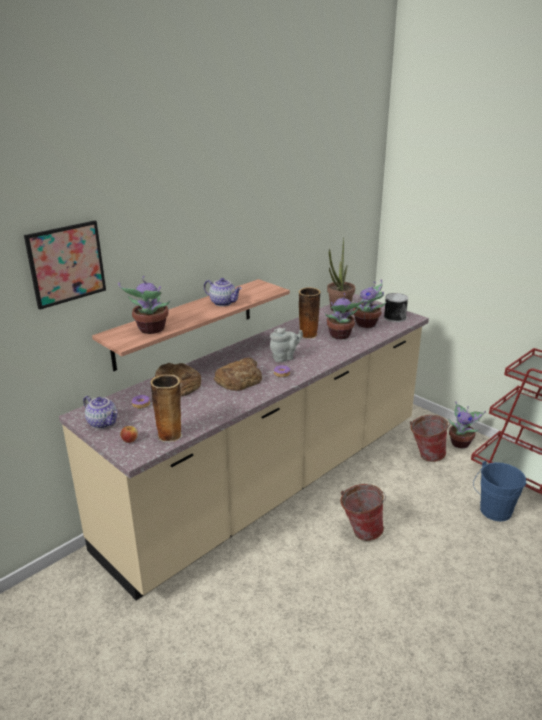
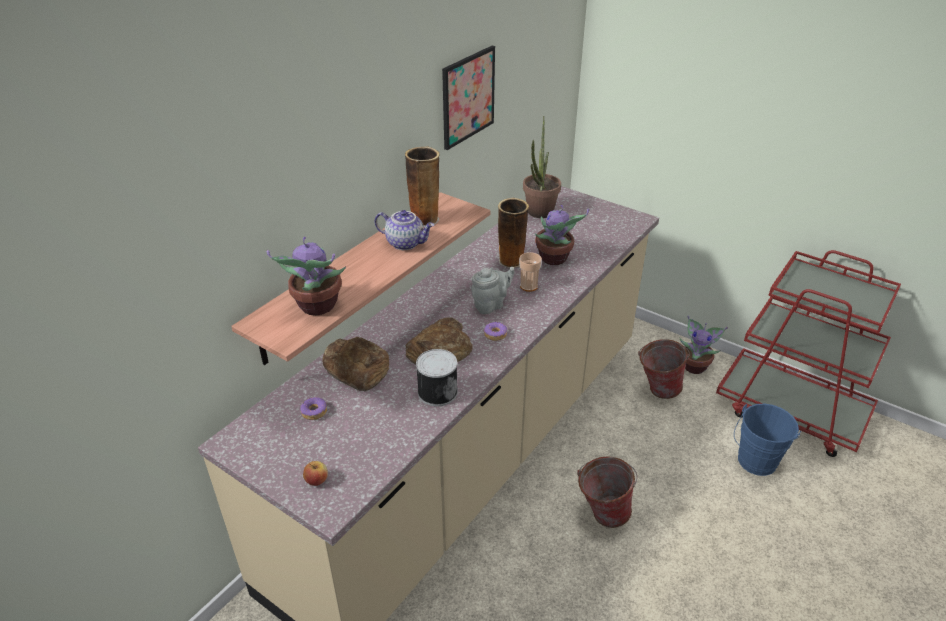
camera: 10 degrees left, 10 degrees up
(66, 264) = (186, 236): picture -> picture (468, 97)
(103, 423) = (268, 452): teapot -> none
(170, 435) = (372, 463): vase -> vase (425, 219)
(316, 349) = (528, 286): none -> cup
(367, 324) = (584, 236): potted plant -> none
(394, 317) = (615, 220): can -> can (437, 391)

